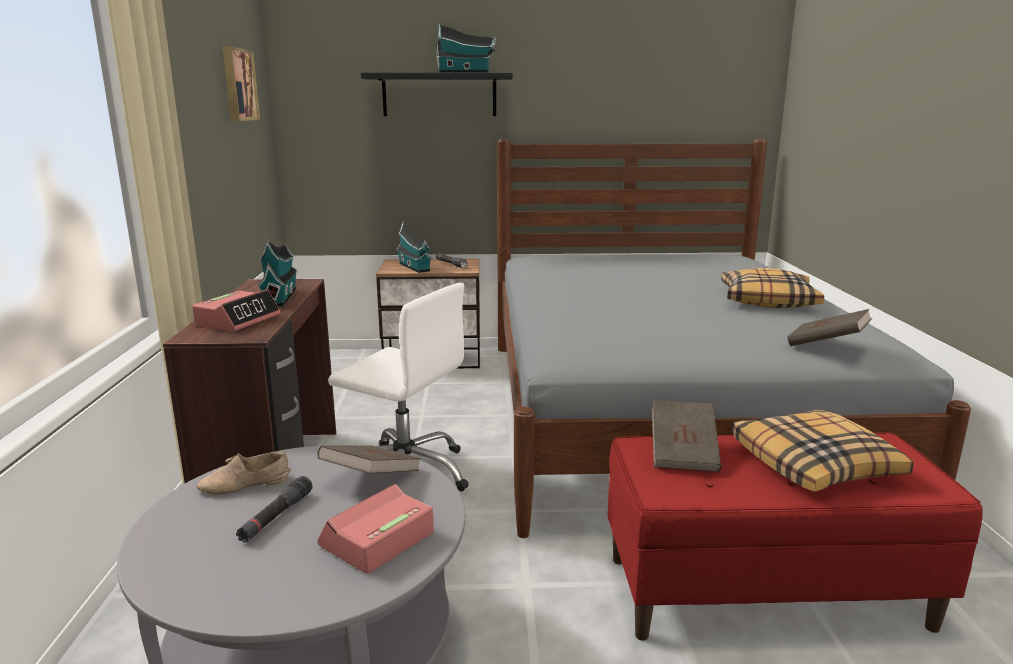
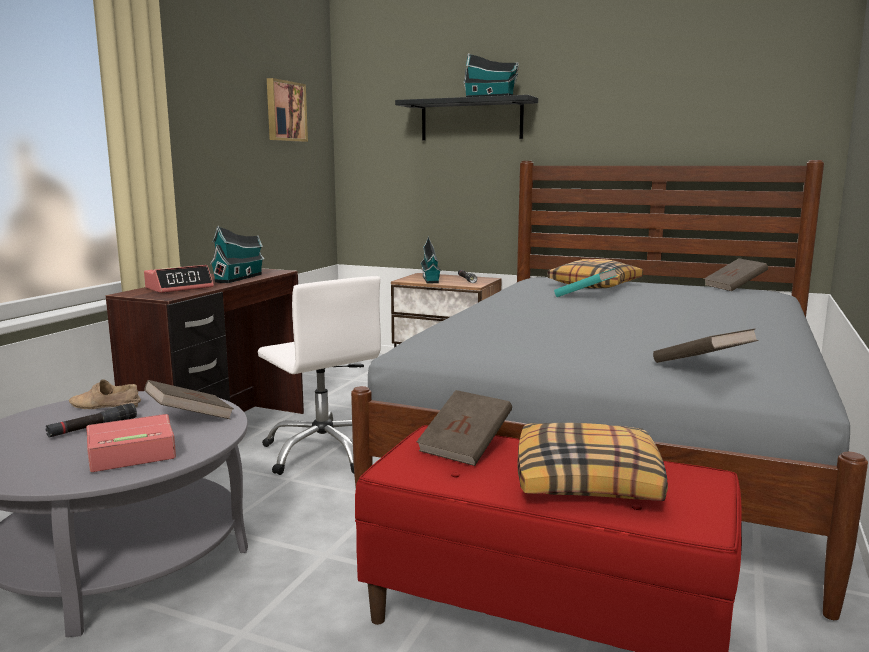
camera: 25 degrees right, 5 degrees down
(618, 278) = (585, 296): none -> turquoise book
(709, 254) = (734, 287): none -> brown book
(768, 301) = (714, 326): pillow -> pillow (595, 285)

